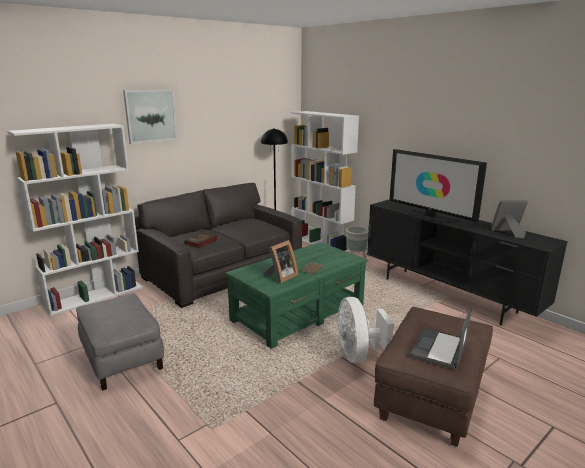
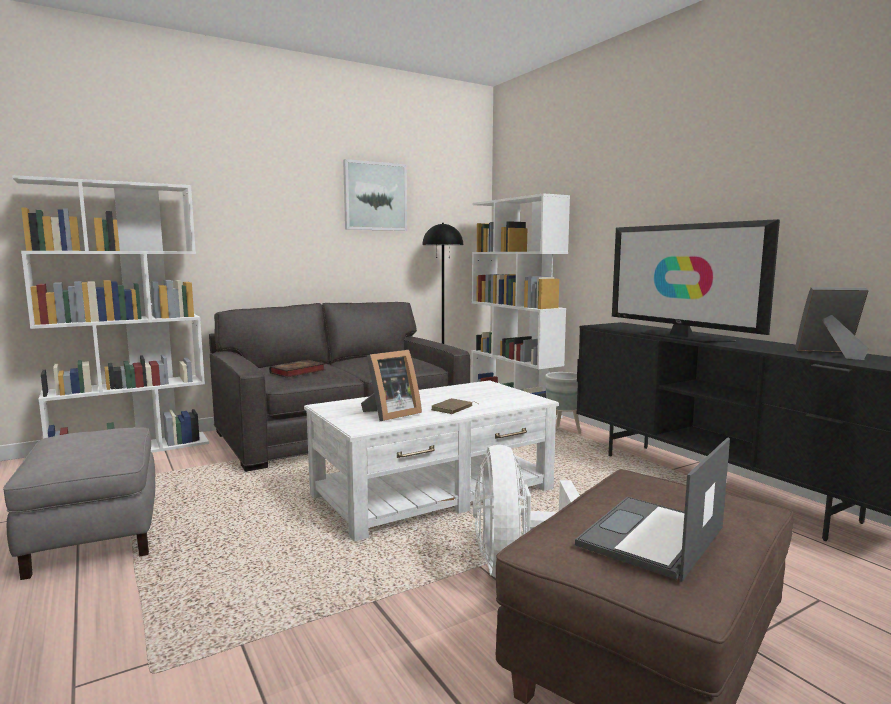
camera: 10 degrees right, 10 degrees down
(150, 115) = (247, 186): picture -> picture (375, 196)
(299, 313) = (434, 492): green coffee table -> white coffee table

